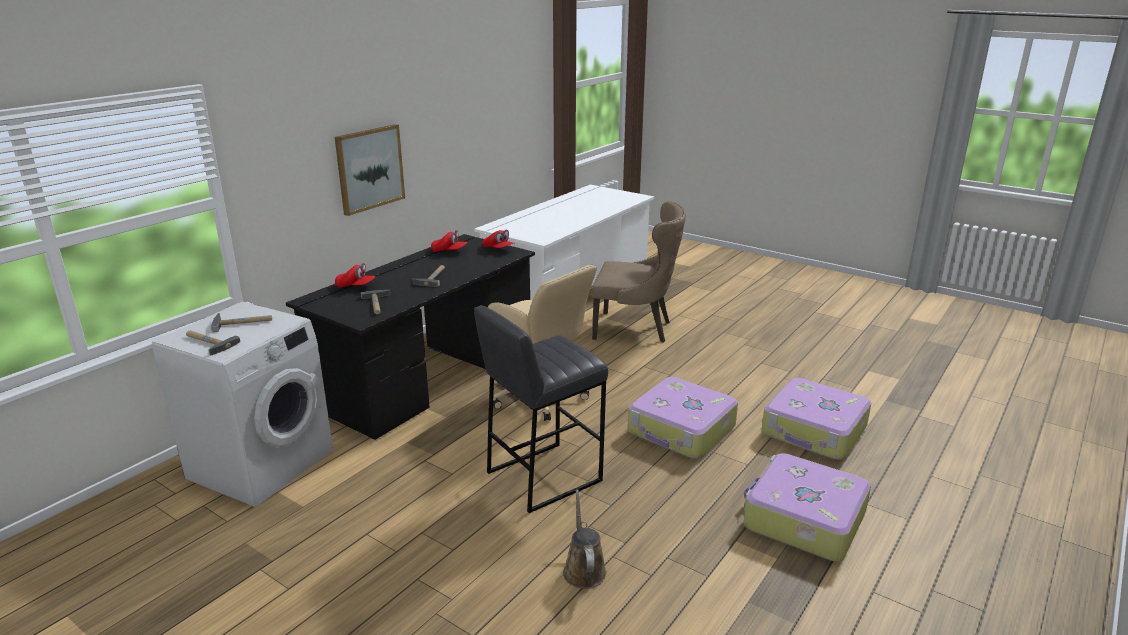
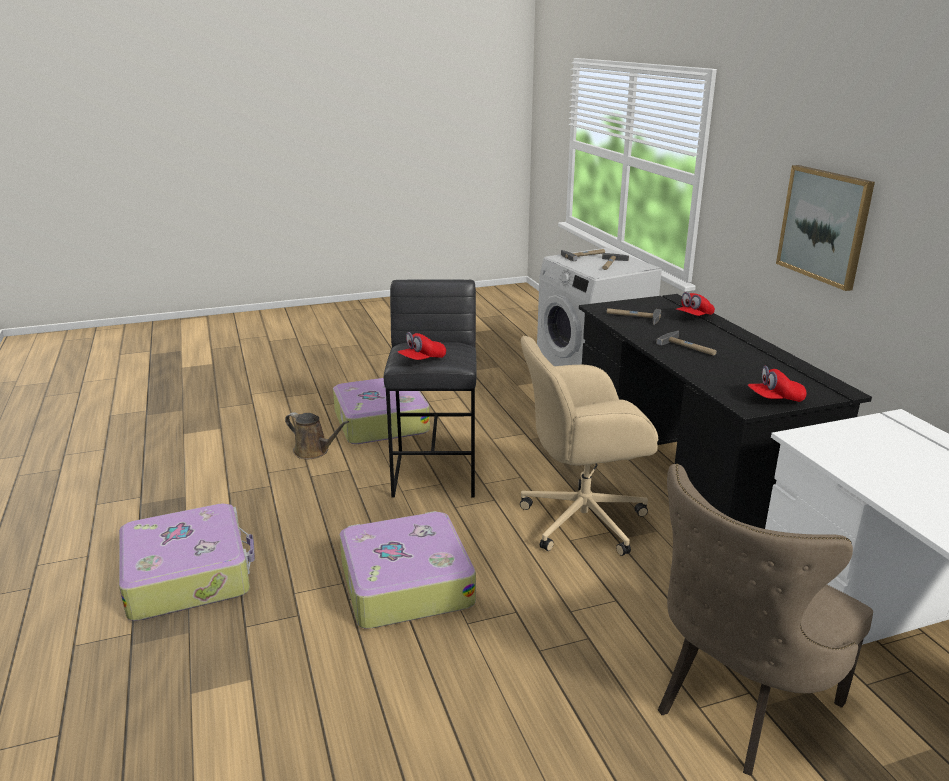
camera: 125 degrees right, 0 degrees up
(449, 251) = (786, 372): red cap -> red cap (422, 360)
(814, 431) = (262, 698): suitcase -> suitcase (380, 422)

